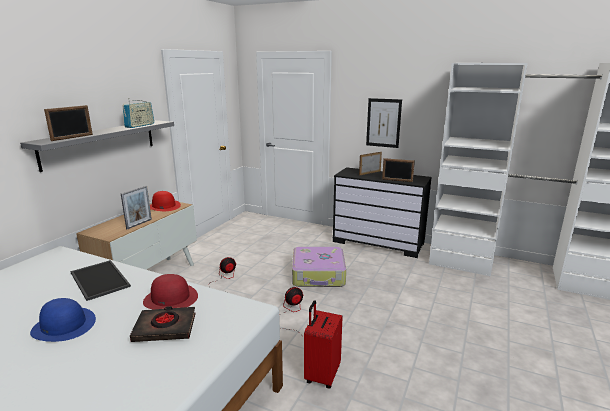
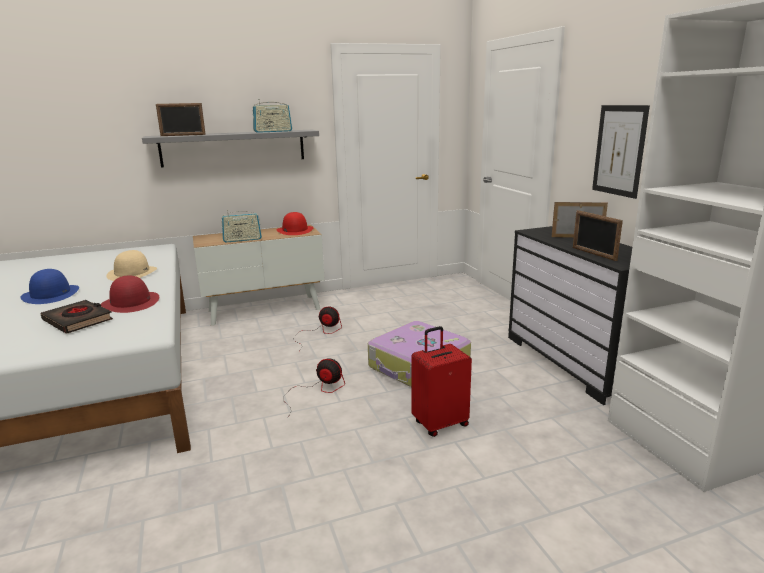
camera: 45 degrees right, 0 degrees up
(98, 279) = (132, 273): tray -> beige hat
(139, 224) = (242, 240): picture frame -> radio
(321, 375) = (234, 463): red suitcase -> red suitcase (440, 423)

